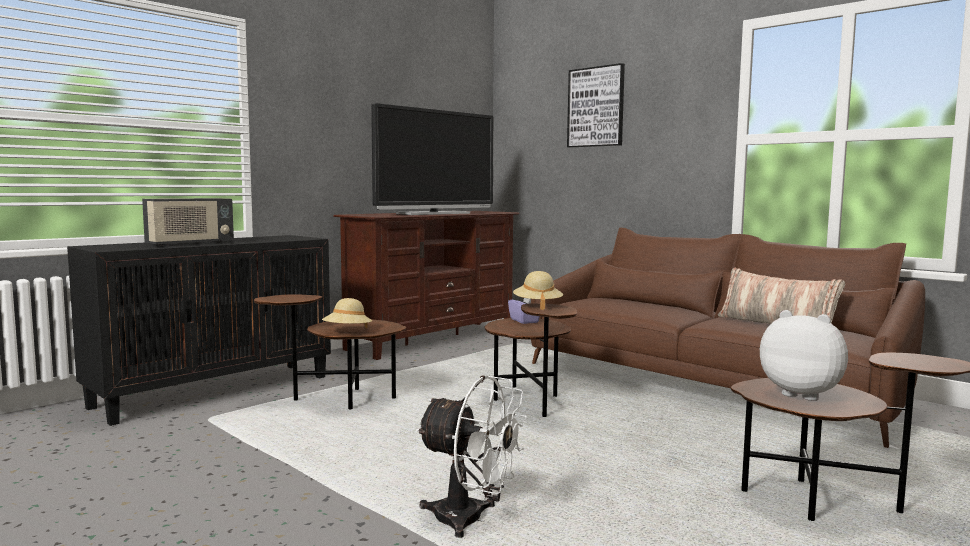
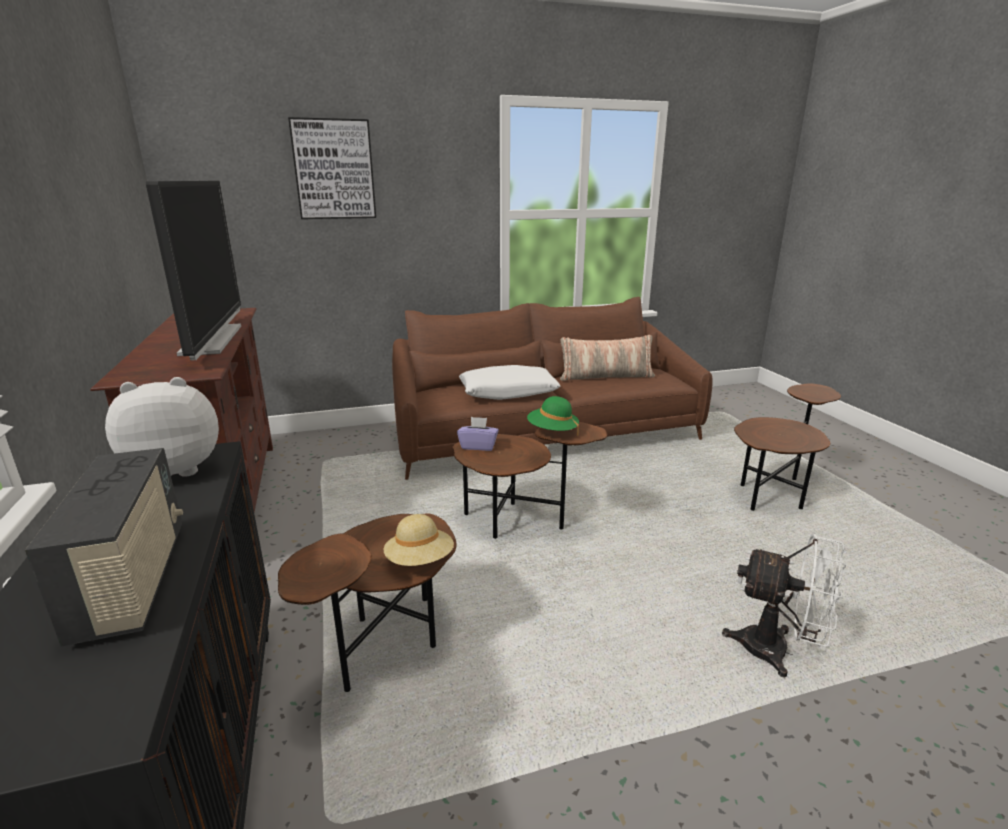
camera: 60 degrees left, 15 degrees up
(470, 520) = (777, 651): white fan -> white fan turned 60 degrees clockwise
(537, 305) = (552, 431): beige hat -> green hat
(644, 310) = (508, 392): none -> white pillow
(803, 394) = (779, 434): plush toy -> plush toy (177, 468)

